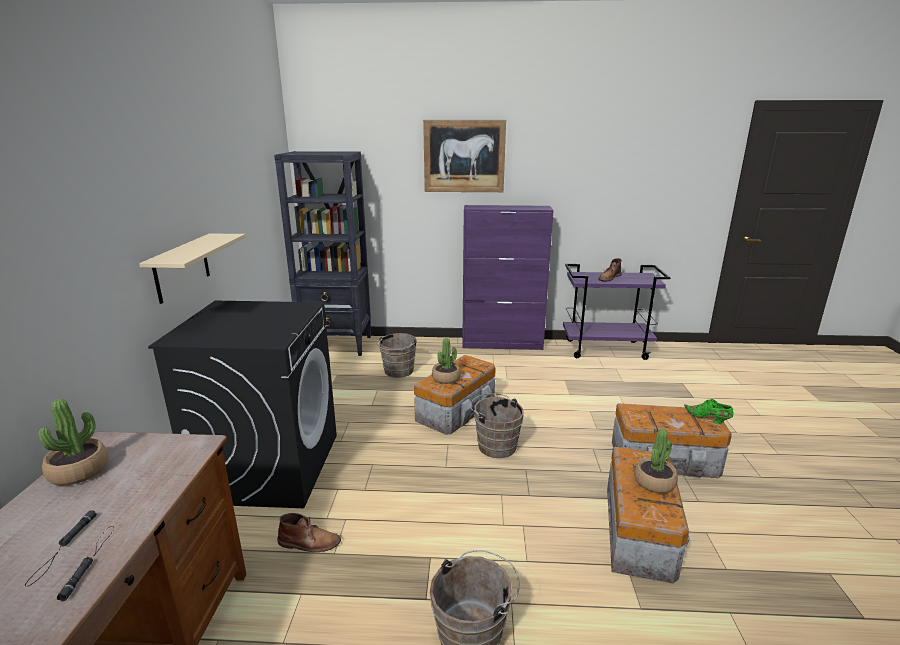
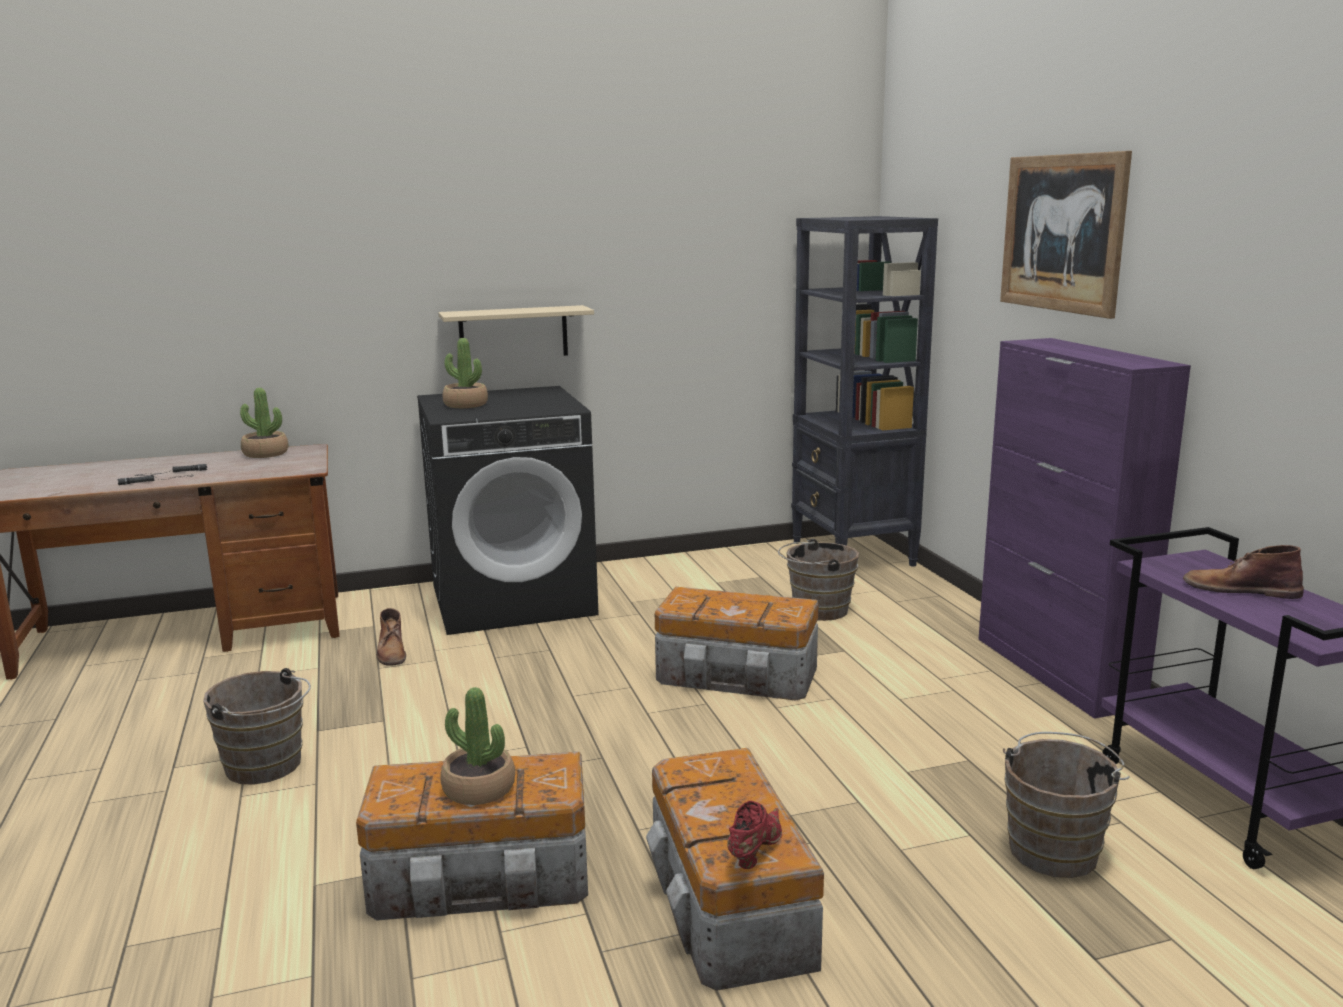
camera: 70 degrees right, 5 degrees down
(446, 378) = (708, 600): potted plant -> potted plant (465, 405)
(495, 445) = (655, 722): brown bucket -> brown bucket (1055, 848)
(708, 419) = (754, 851): green shoe -> red shoe

